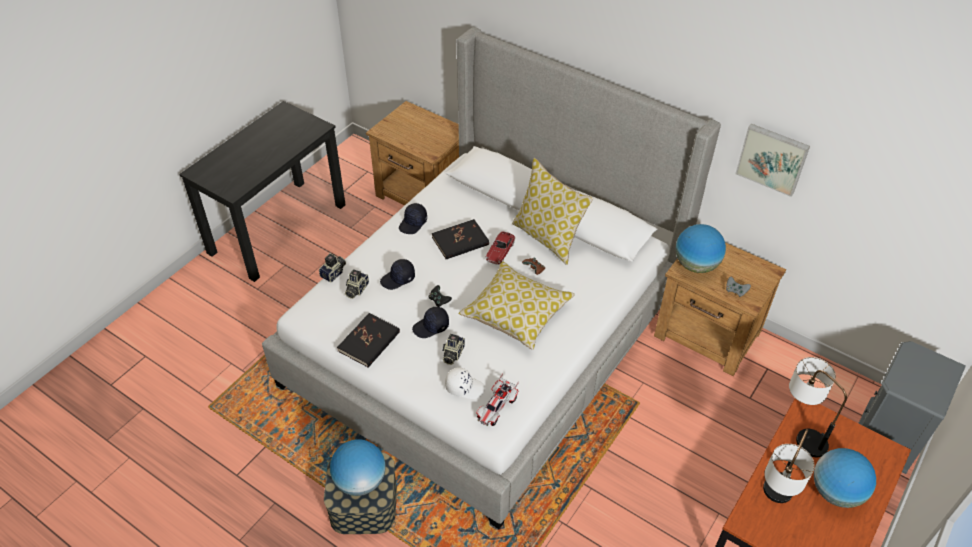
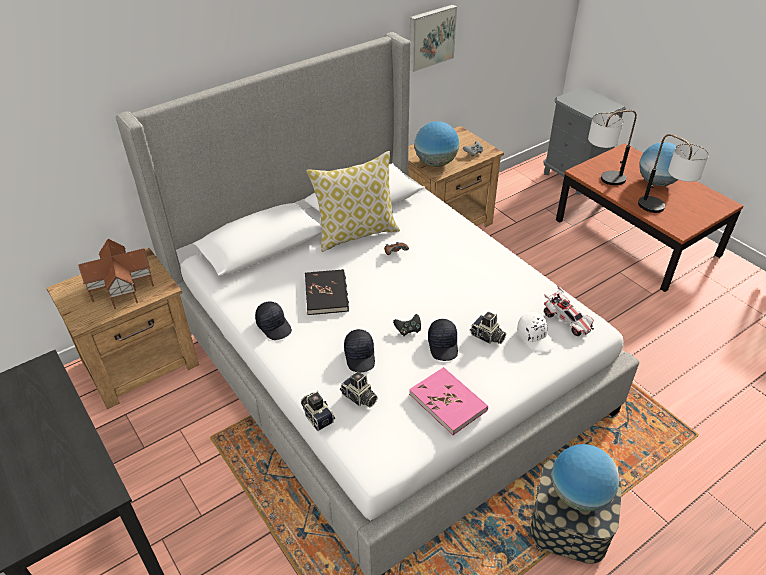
camera: 70 degrees left, 5 degrees down
(369, 342) = (448, 402): black book -> pink book
(421, 134) = (123, 287): none -> toy house
(464, 387) = (535, 337): white cap -> white cap turned 120 degrees clockwise
(500, 252) = (358, 269): toy car -> none
(516, 314) = (449, 278): pillow -> none

